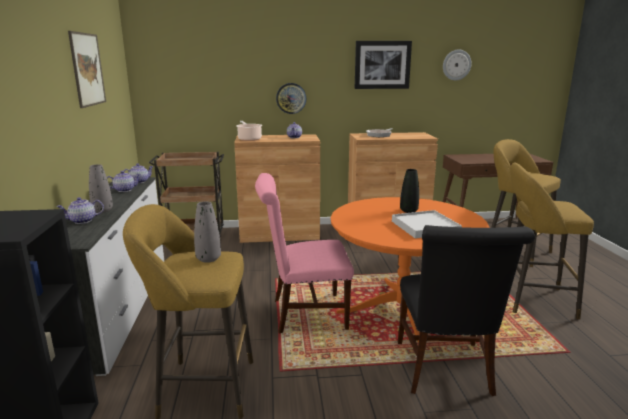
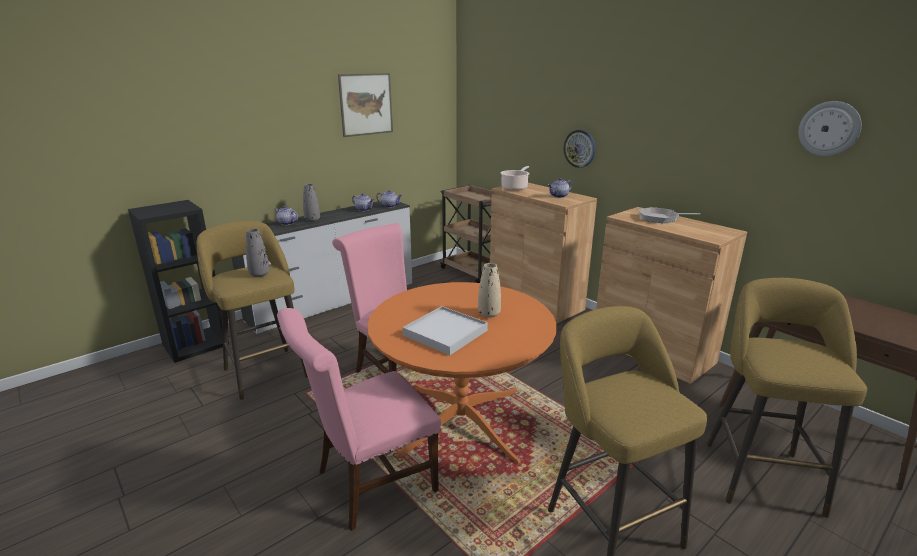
camera: 55 degrees right, 5 degrees up
(382, 65) = (696, 117): picture -> none
(408, 211) = (489, 314): black vase -> beige vase
(445, 371) = (369, 483): black chair -> pink chair

